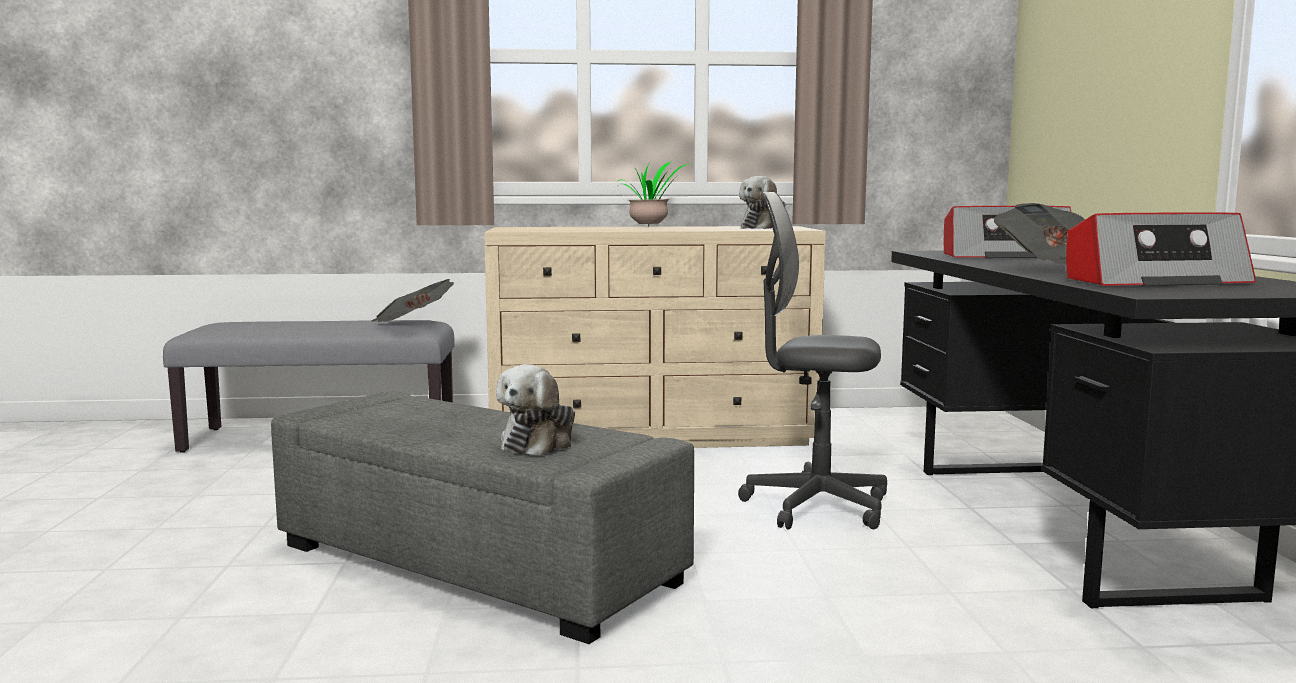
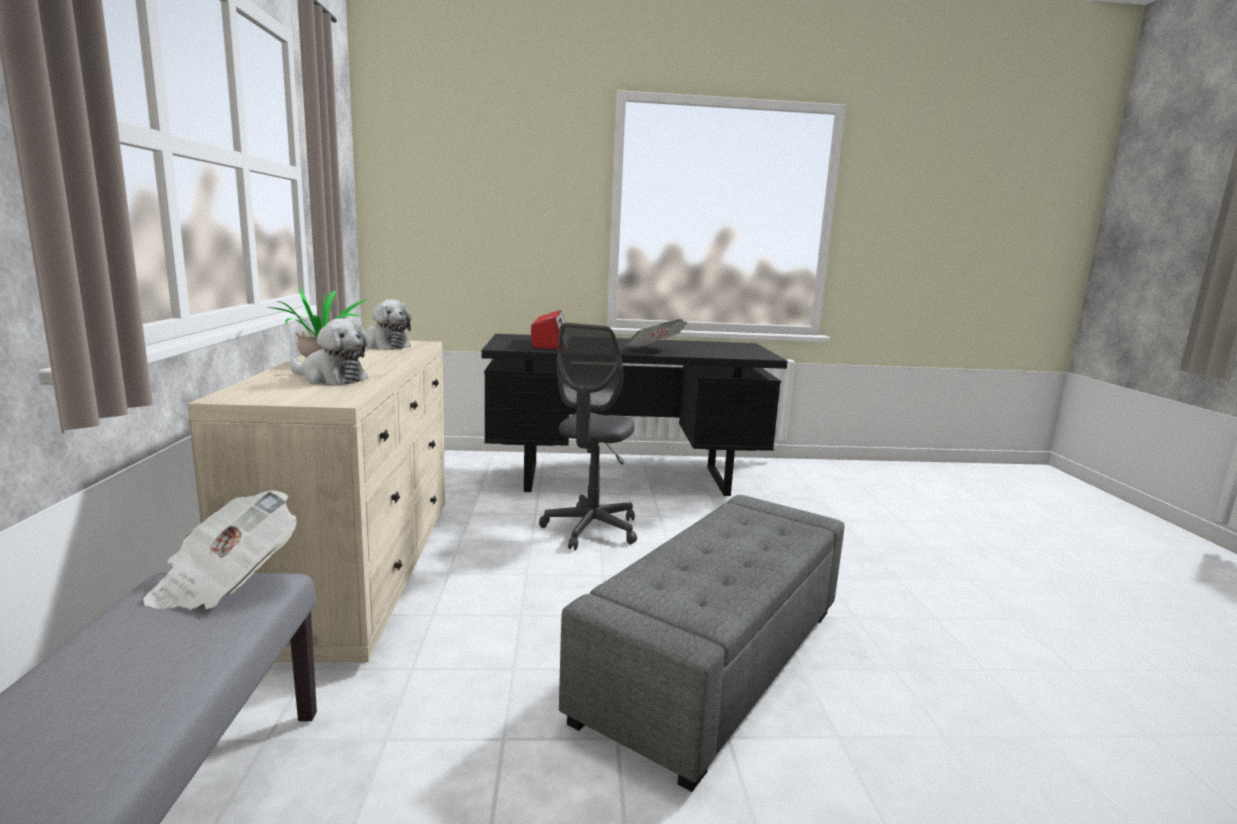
camera: 90 degrees left, 5 degrees up
(540, 443) = (768, 530): plush toy -> plush toy (330, 378)
(1153, 281) = (713, 350): radio -> none

